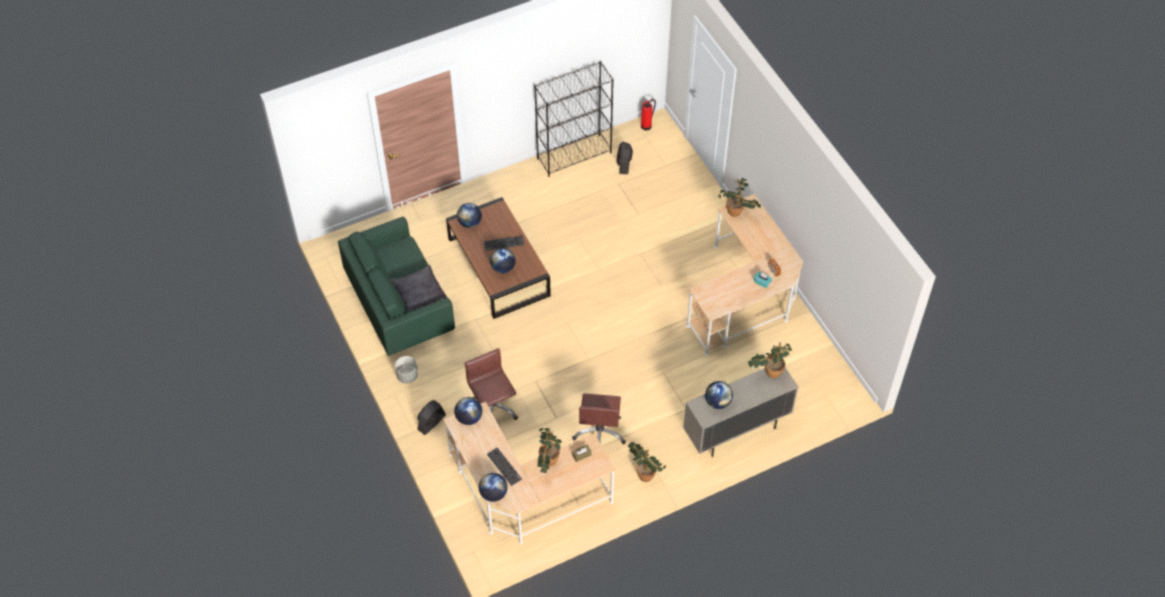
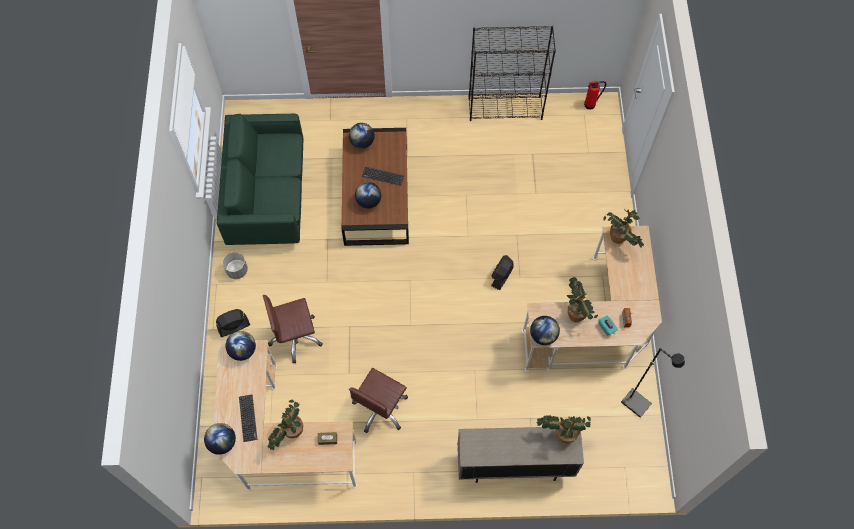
camera: 25 degrees right, 10 degrees up
(419, 294) = (275, 197): black pillow -> none
(492, 408) = (295, 337): brown office chair -> brown office chair turned 105 degrees counterclockwise
(624, 164) = (548, 135): black fan -> black fan (502, 276)
(644, 473) = (401, 469): potted plant -> potted plant (576, 312)
(718, 402) = (491, 443): globe -> globe (543, 335)
(810, 344) = (636, 403): none -> black floor lamp

